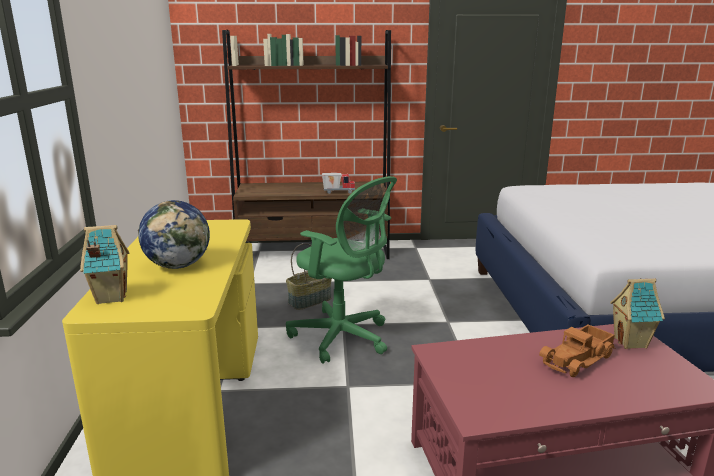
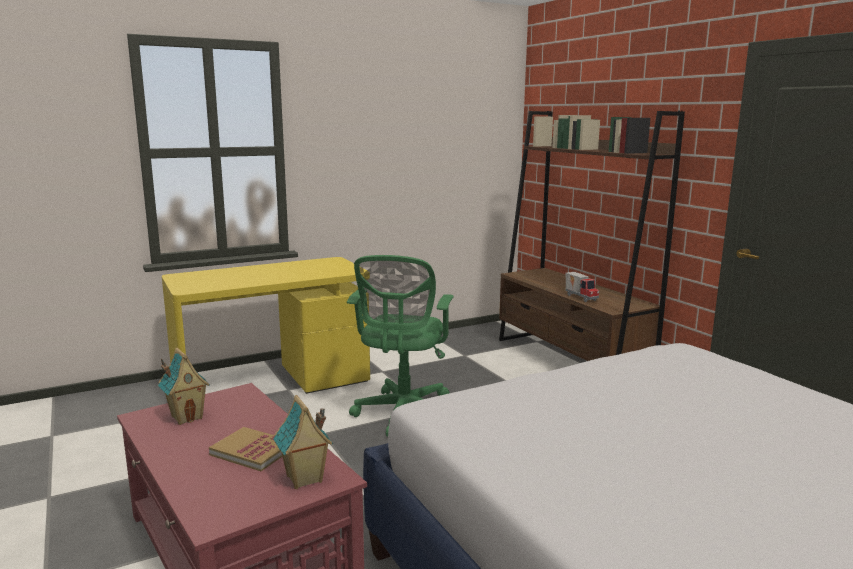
camera: 65 degrees right, 5 degrees down
(110, 297) = (197, 274): toy house -> toy house (187, 417)
(178, 265) = (256, 275): globe -> none
(309, 301) = (458, 385): basket -> none
(578, 359) = (252, 451): toy truck -> book

